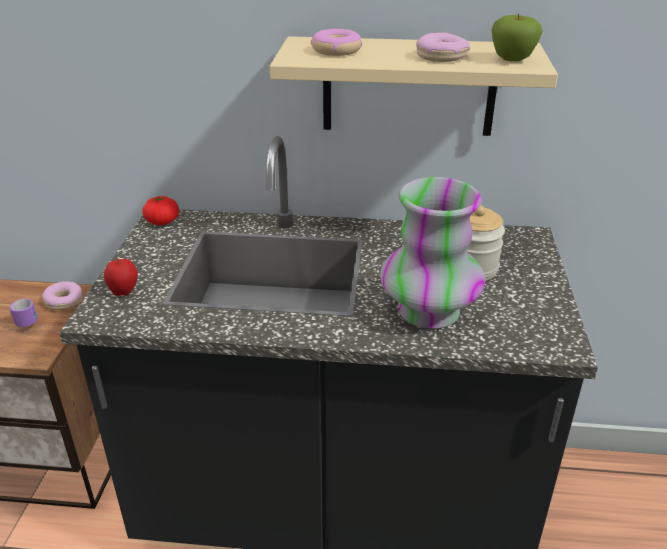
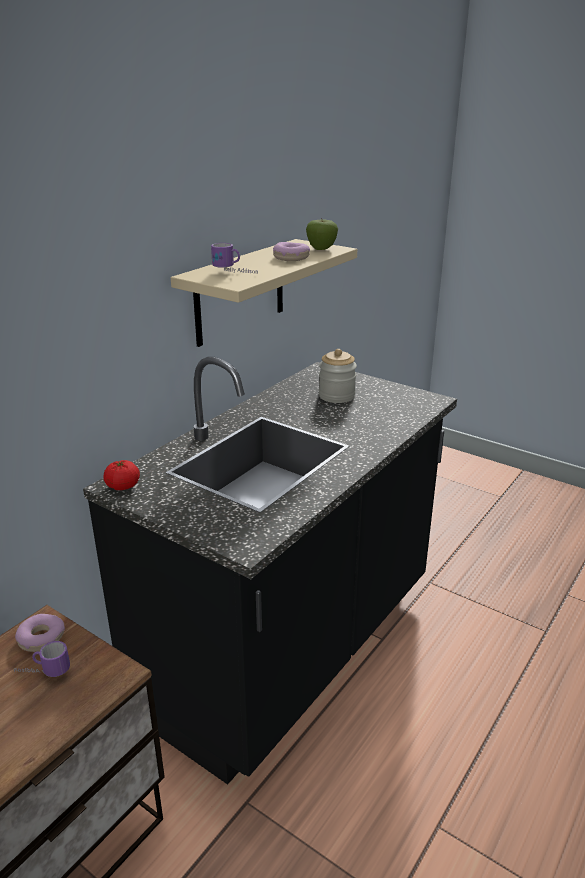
camera: 60 degrees left, 5 degrees down
(124, 292) = (222, 526): apple -> none
(336, 50) = (235, 273): donut -> mug
(429, 311) = (368, 421): vase -> none

